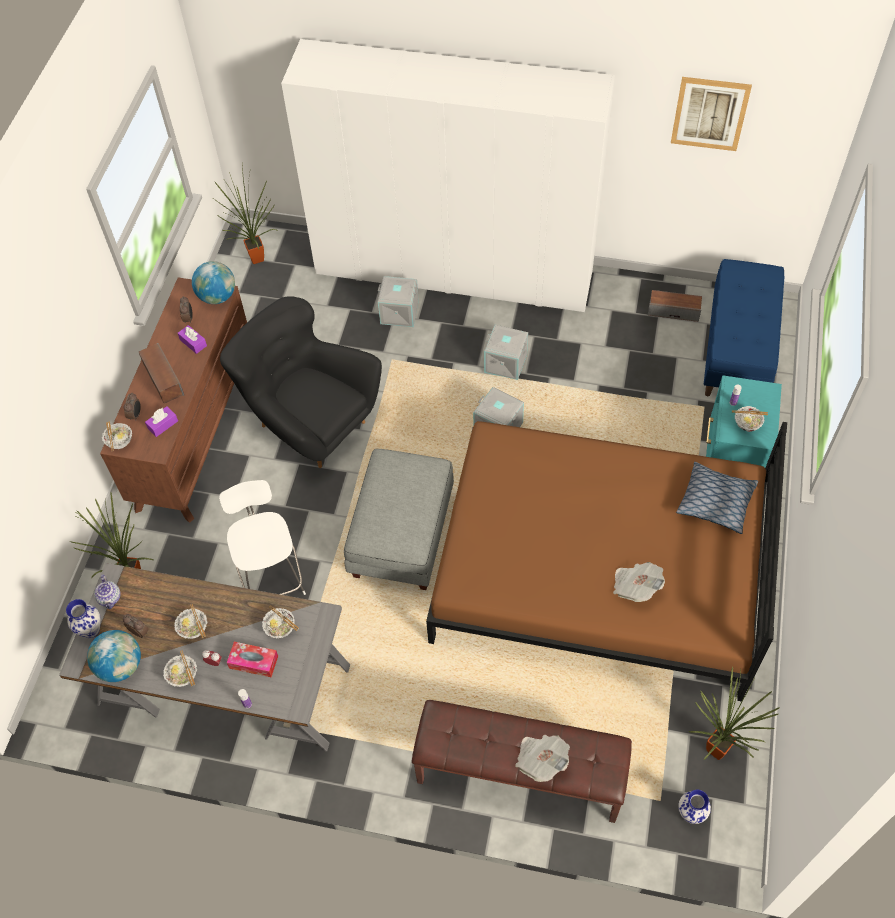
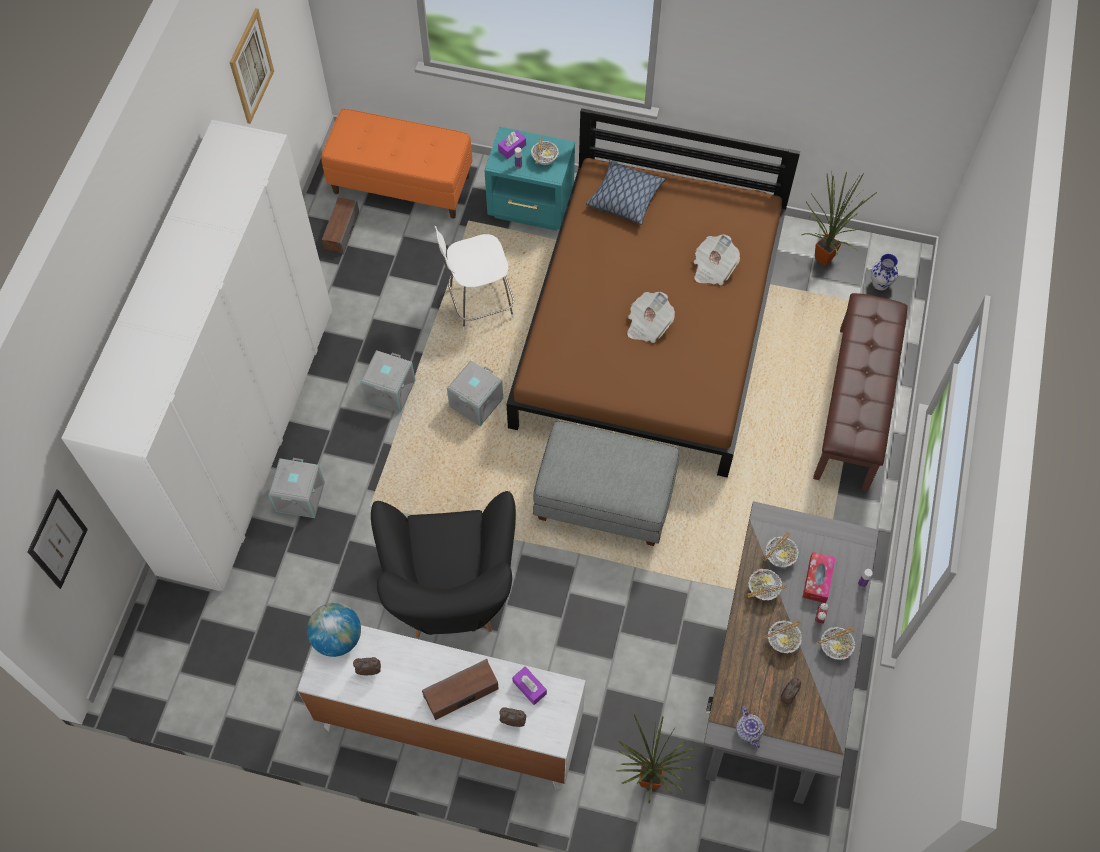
camera: 90 degrees left, 5 degrees up
(91, 630) = (787, 748): vase -> none
(110, 598) = (749, 731): teapot -> teapot turned 90 degrees clockwise
(119, 442) = (551, 736): bowl -> bowl (763, 589)
(121, 666) = (827, 711): globe -> none
(193, 343) = (408, 662): purple tissue box -> purple tissue box (512, 148)
(196, 431) = (450, 724): brown dresser -> white dresser
(257, 261) = (185, 665): potted plant -> none
(265, 92) = (57, 539): none -> picture
(271, 577) = (650, 629): white chair -> white chair (478, 304)
(310, 423) = (451, 593): black armchair -> black armchair turned 45 degrees counterclockwise
(541, 760) = (878, 357): newspaper -> newspaper (648, 324)
(737, 351) = (402, 184): blue bench -> orange bench

